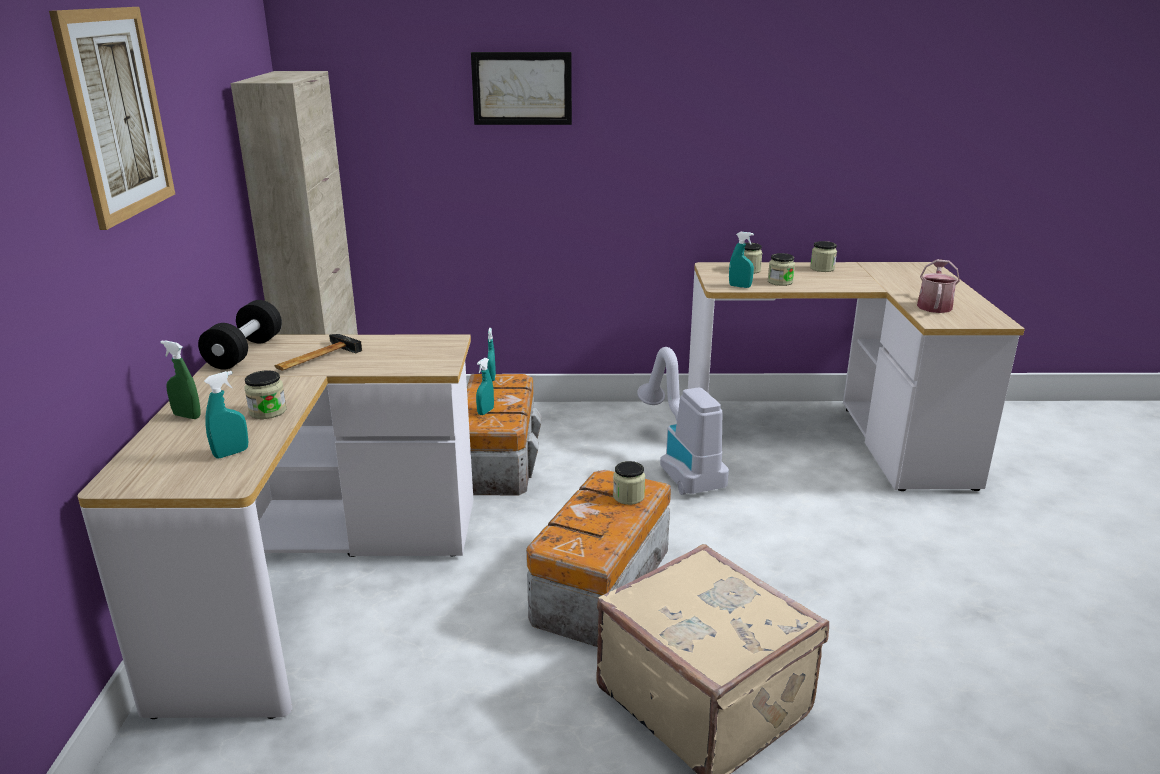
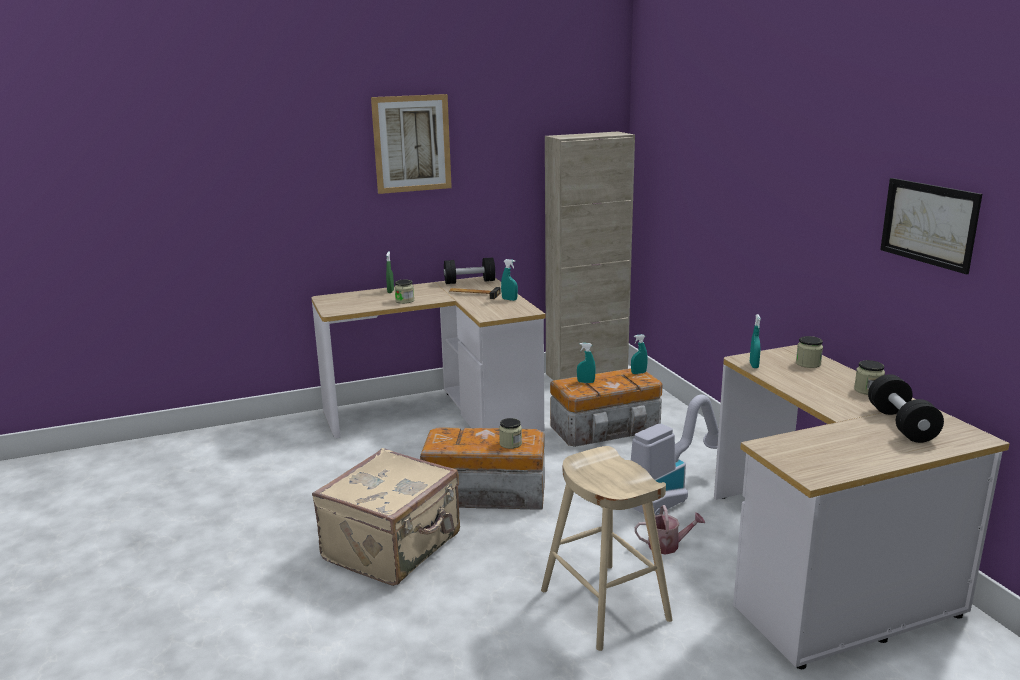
camera: 70 degrees right, 5 degrees down
(231, 453) = (359, 305): turquoise spray bottle -> turquoise spray bottle (509, 299)
(522, 88) = (723, 162): picture -> picture (928, 223)
(780, 282) = (792, 377): jar -> none
(877, 559) = (605, 605): none -> beige stool
(899, 277) = (901, 425): none -> black dumbbell
(934, 305) = (822, 444): watering can -> watering can (668, 545)

